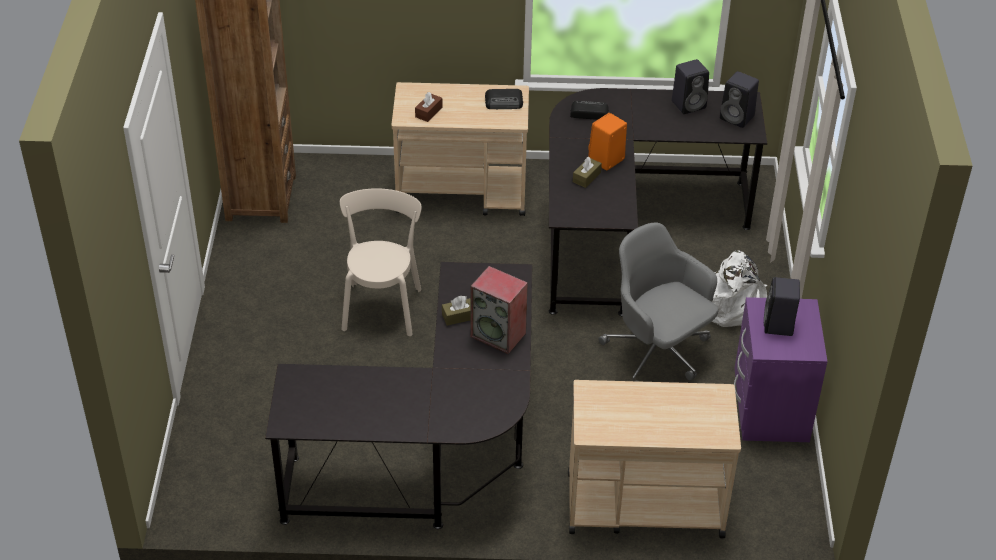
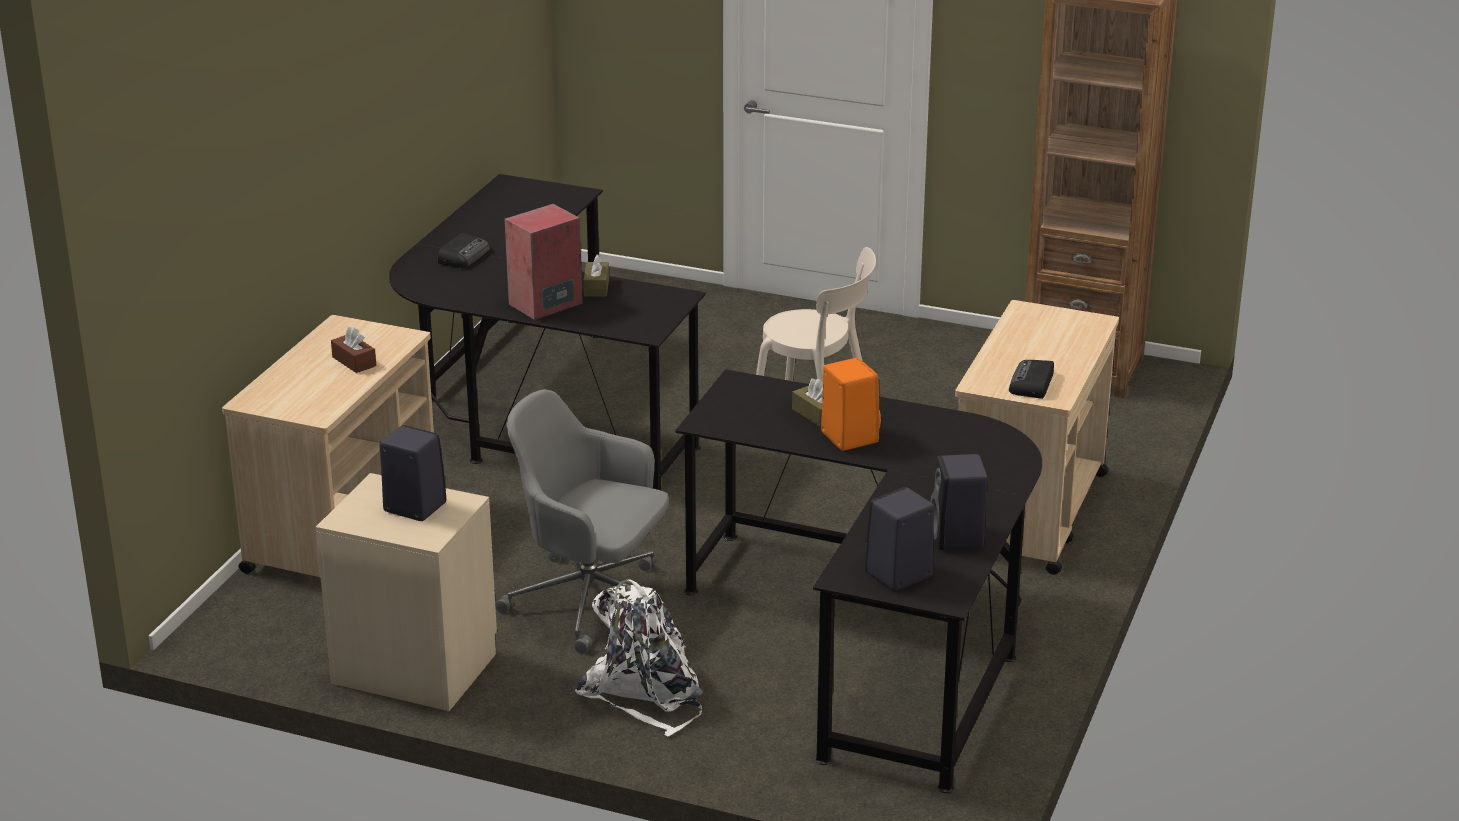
camera: 110 degrees right, 15 degrees down
(428, 112) = (1032, 327): brown tissue box -> brown tissue box (354, 361)
(588, 113) = (975, 446): radio -> radio (464, 256)
(658, 353) = (591, 601): grey office chair -> grey office chair turned 135 degrees counterclockwise
(769, 410) = (416, 667): purple nightstand -> beige nightstand

